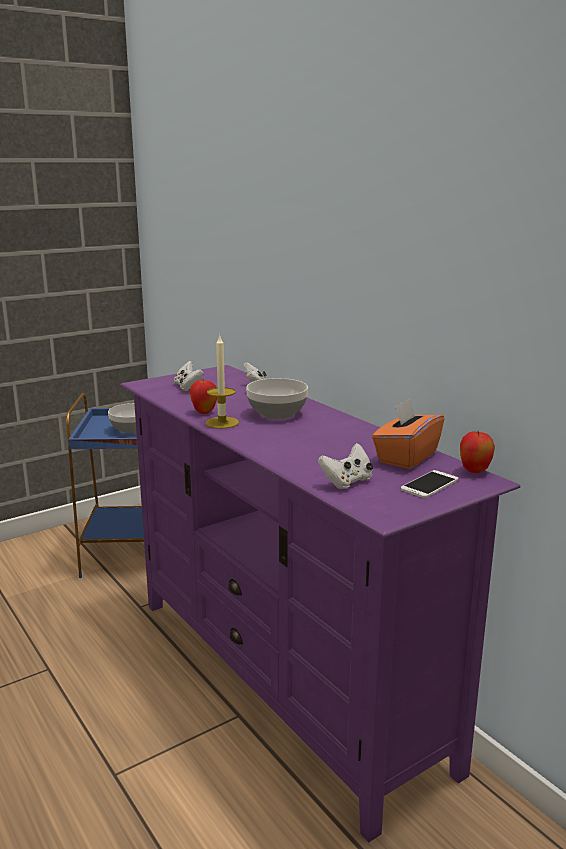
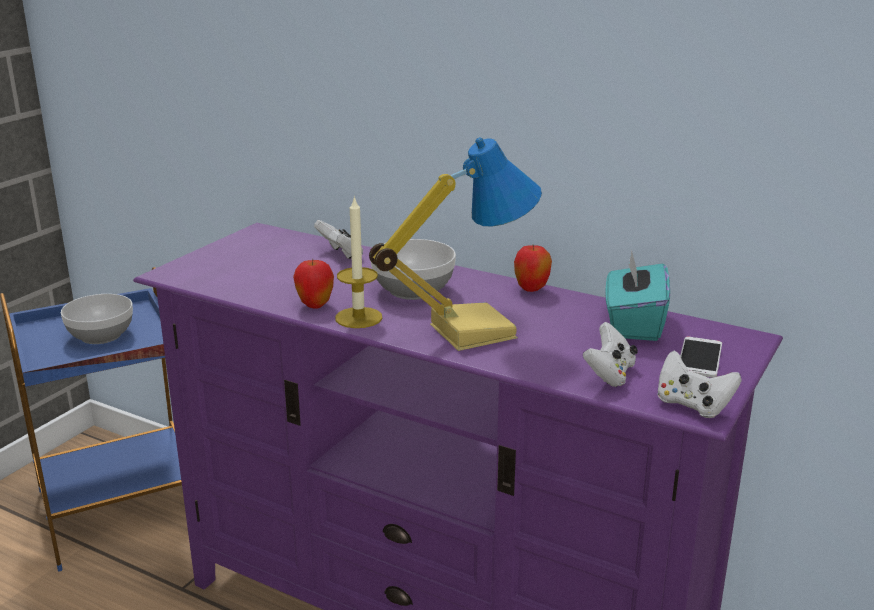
camera: 25 degrees left, 5 degrees up
(188, 387) = (245, 269): white game controller -> white game controller (692, 405)
(284, 441) = (470, 330): none -> table lamp
(406, 457) = (633, 324): orange tissue box -> turquoise tissue box
(474, 471) = (723, 328): apple -> apple (531, 289)

